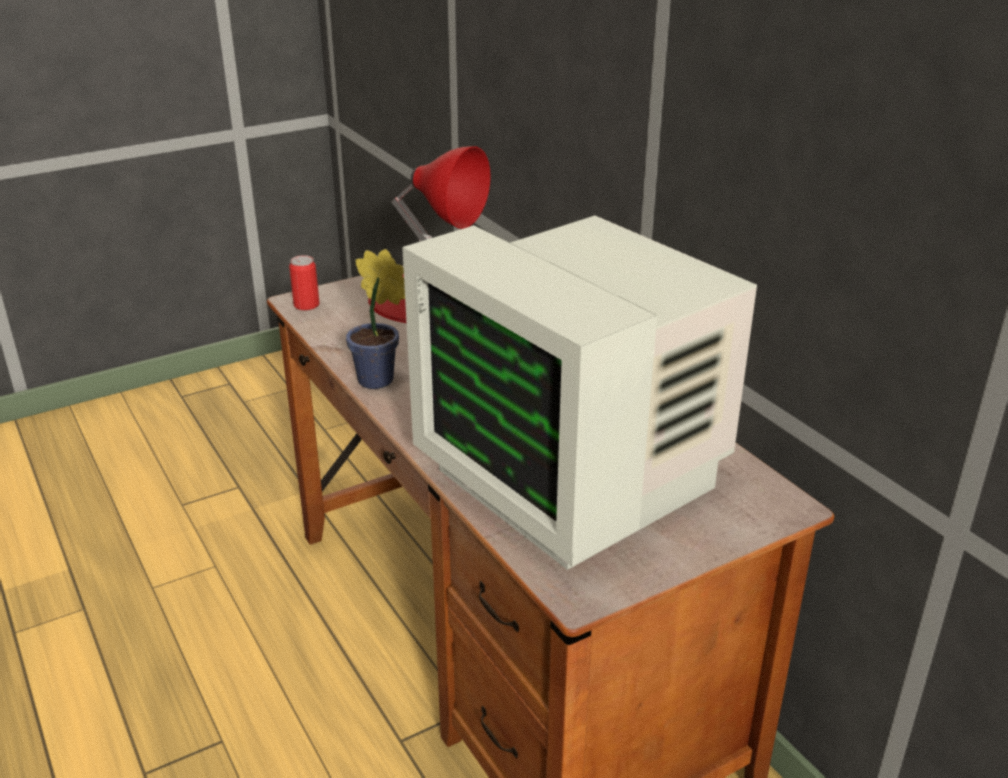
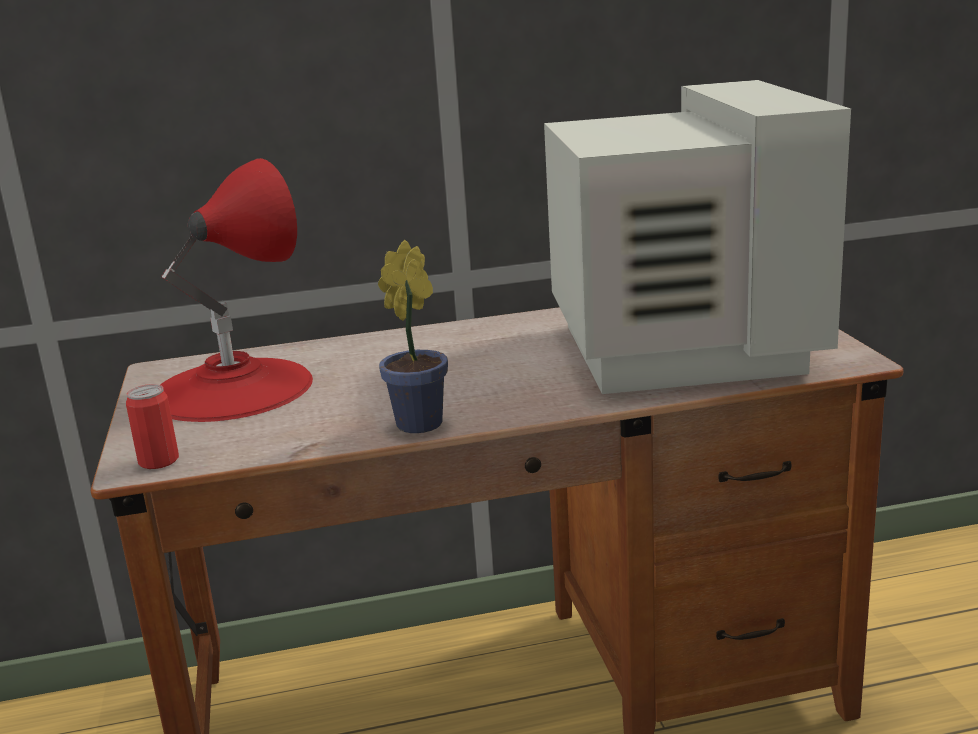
camera: 70 degrees left, 10 degrees down
(576, 478) = (677, 348): monitor -> monitor turned 75 degrees counterclockwise

